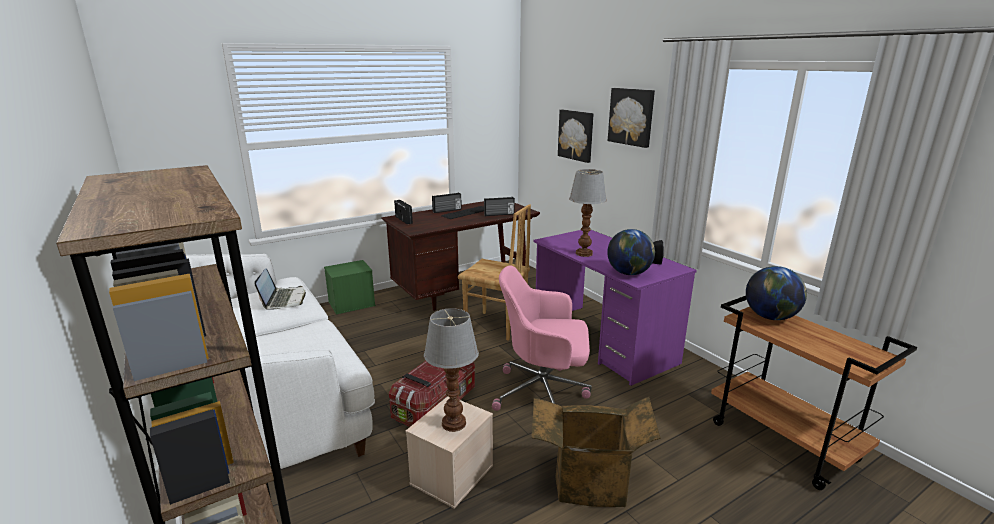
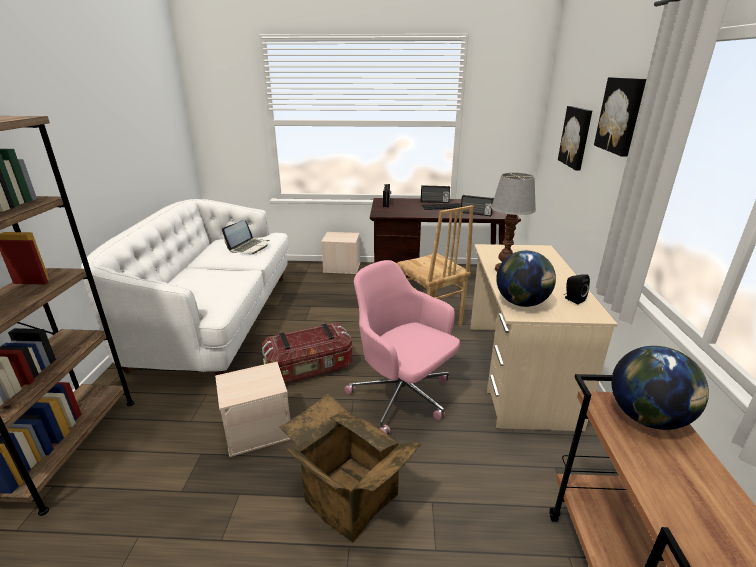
camera: 35 degrees right, 5 degrees up
(351, 304) = (341, 267): green storage box -> beige storage box
(453, 423) = (250, 385): table lamp -> none
(602, 342) = (517, 372): purple desk -> beige desk

